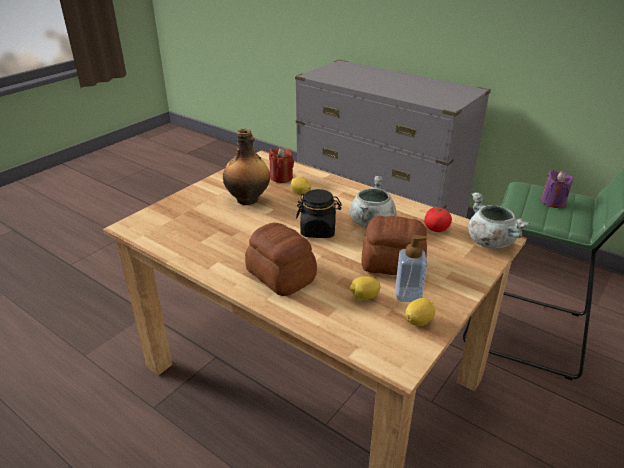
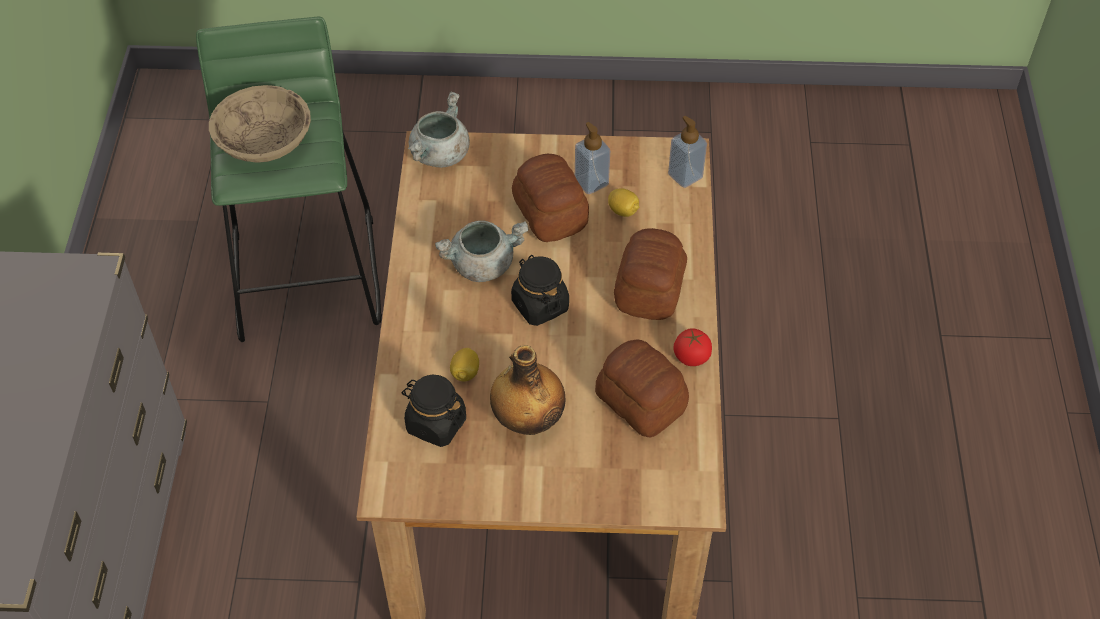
camera: 125 degrees left, 20 degrees up
(208, 235) = (640, 403): none -> bread
(281, 177) = (435, 423): red candle -> black jar
(372, 350) = (685, 176): none -> soap dispenser
(418, 321) = (622, 162): lemon -> none
(436, 228) = (447, 205): tomato -> tomato (691, 356)
(553, 202) = (265, 143): purple candle -> beige bowl

